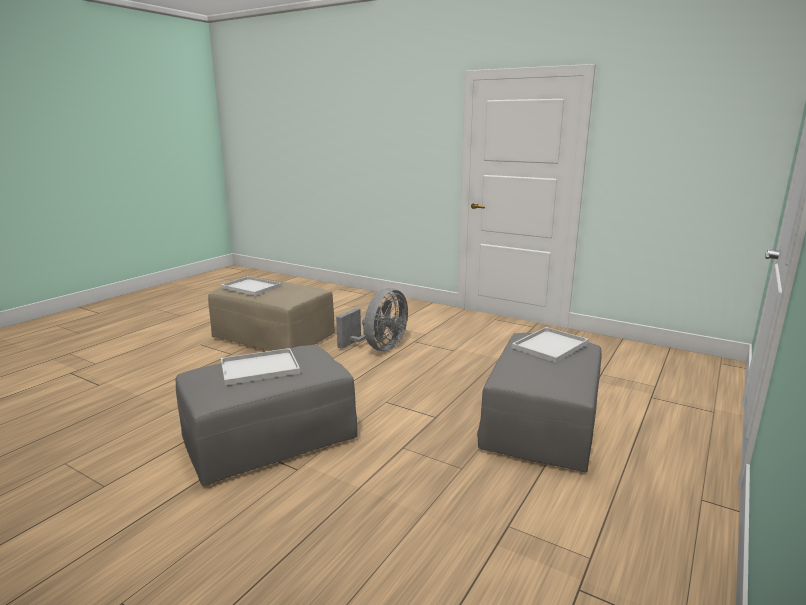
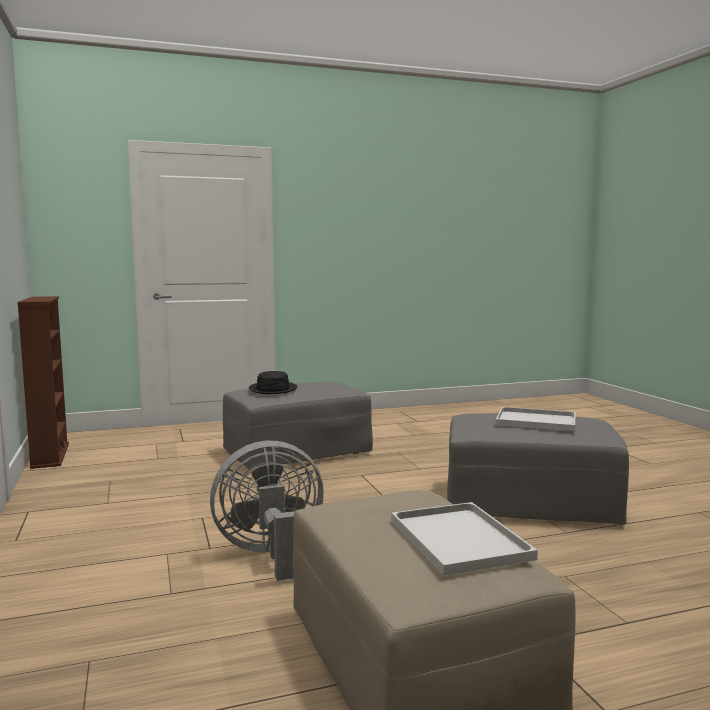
camera: 140 degrees left, 10 degrees down
(550, 345) = (272, 389): white tray -> black hat
(658, 350) = (50, 455): none -> brown bookcase

